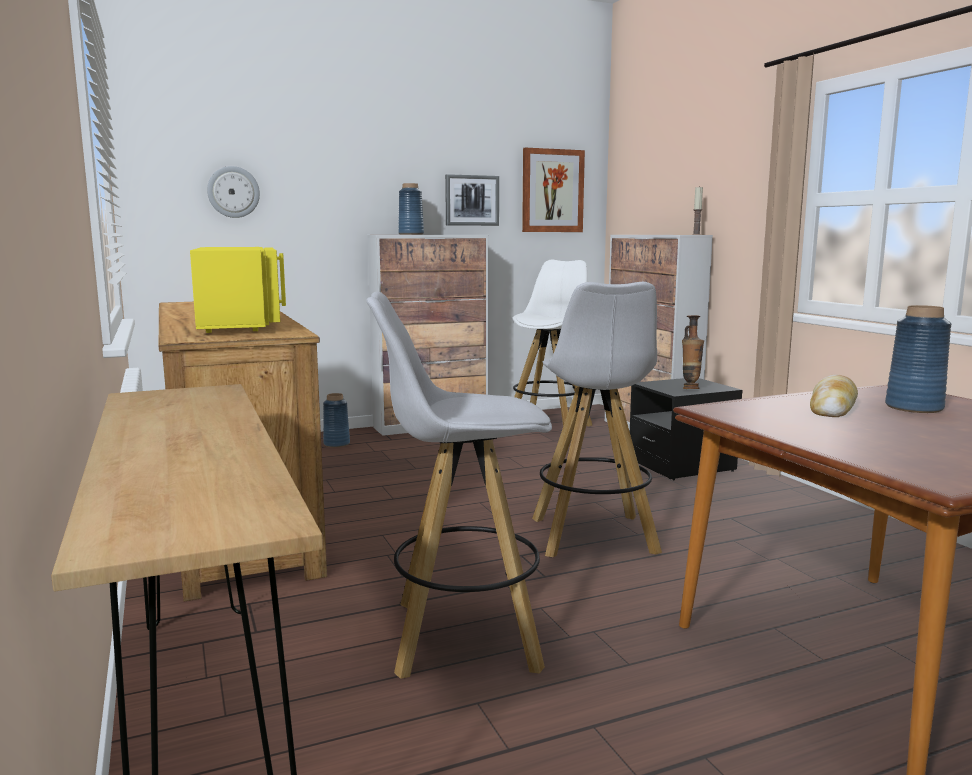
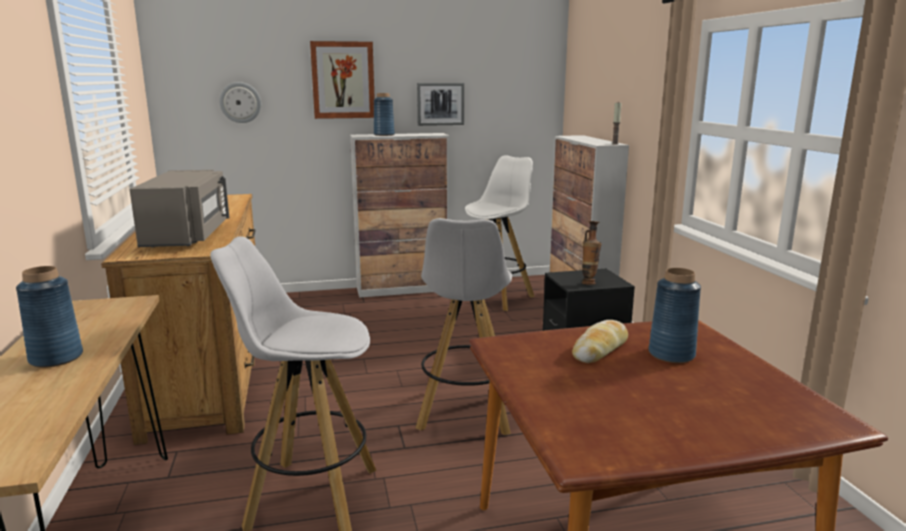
camera: 10 degrees right, 5 degrees up
(240, 325) = (188, 236): yellow microwave -> grey microwave
(336, 444) = (319, 304): blue vase -> blue vase (56, 358)
(552, 191) = (513, 94): picture -> picture (343, 80)

